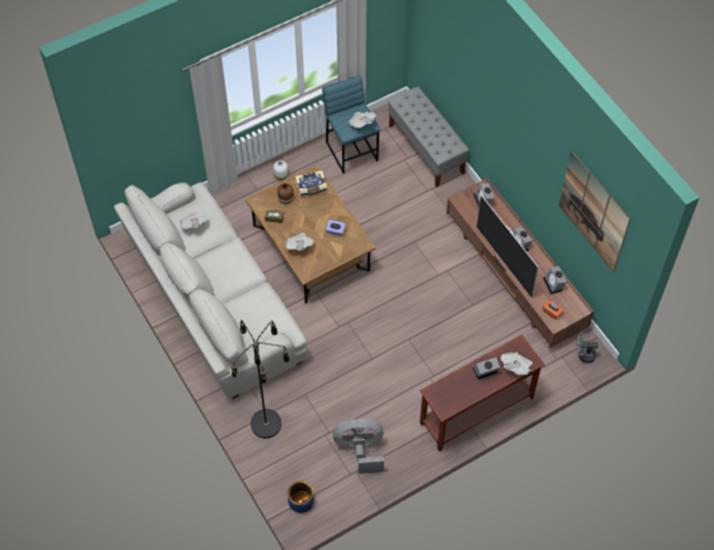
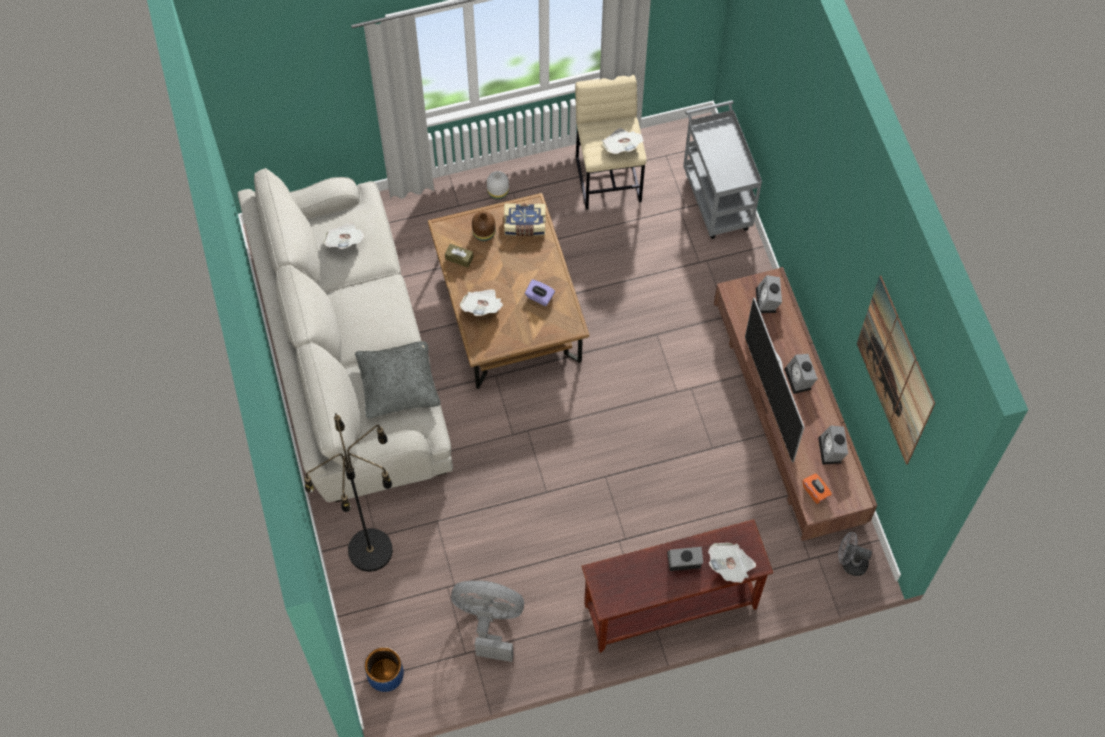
camera: 15 degrees right, 5 degrees up
(258, 307) = (398, 383): none -> grey pillow
(351, 150) = (607, 177): blue stool -> beige stool
(426, 149) = (715, 200): grey bench -> grey cart

